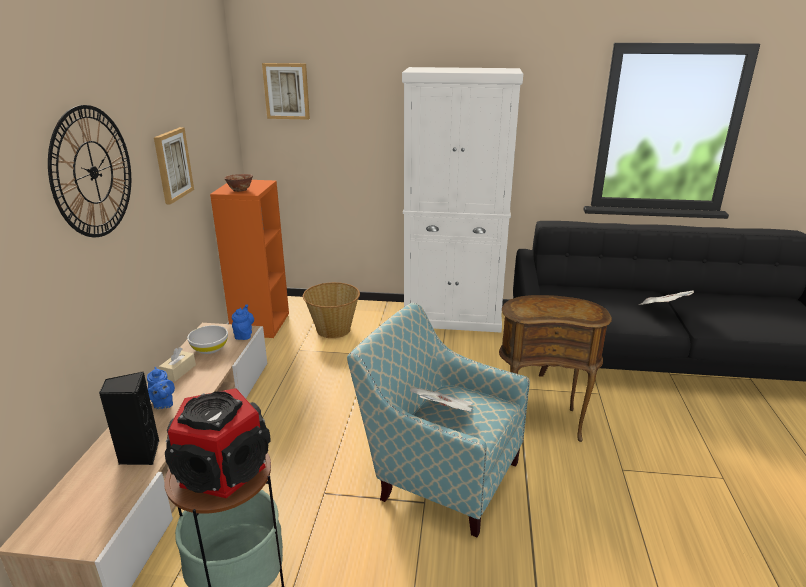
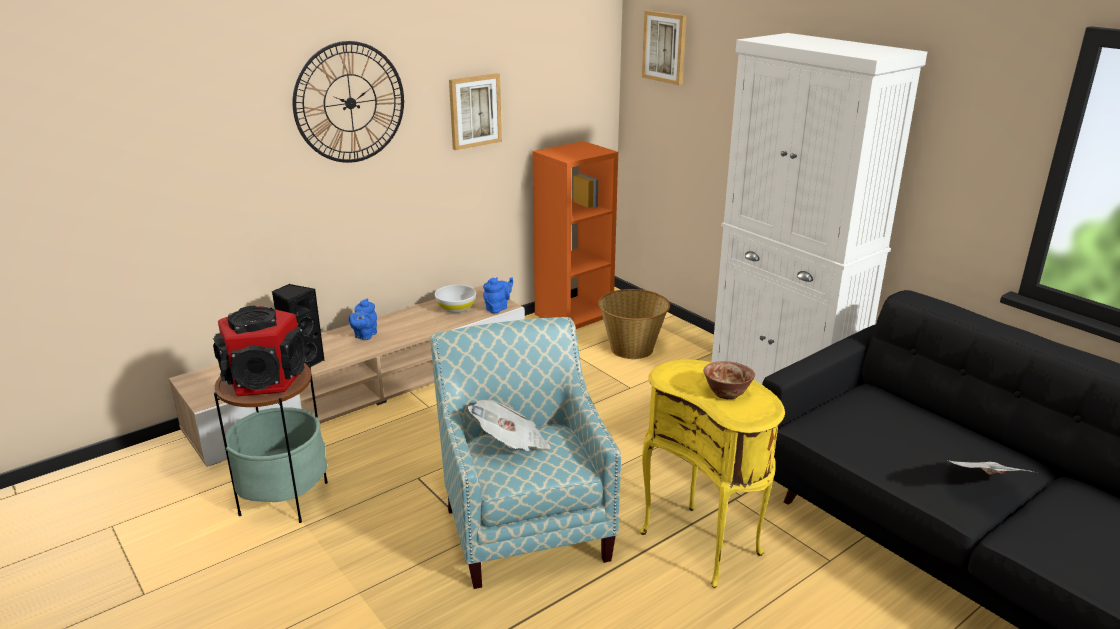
camera: 45 degrees right, 0 degrees up
(178, 371) = (409, 316): beige tissue box -> none
(240, 190) = (563, 153): bowl -> bowl (726, 394)
(541, 421) = (704, 543): brown side table -> yellow side table

